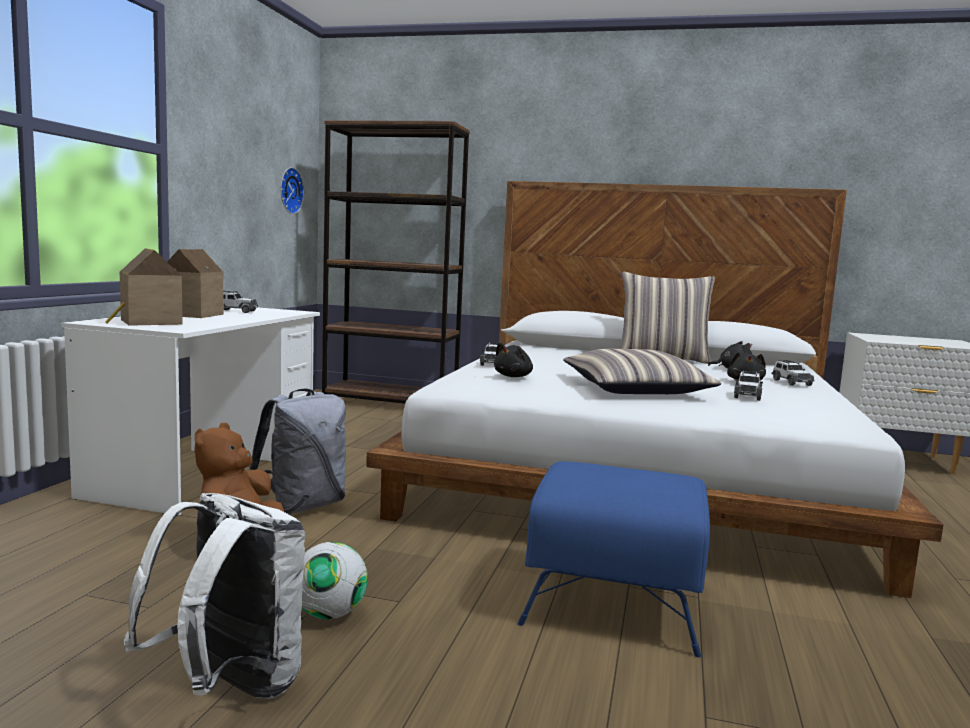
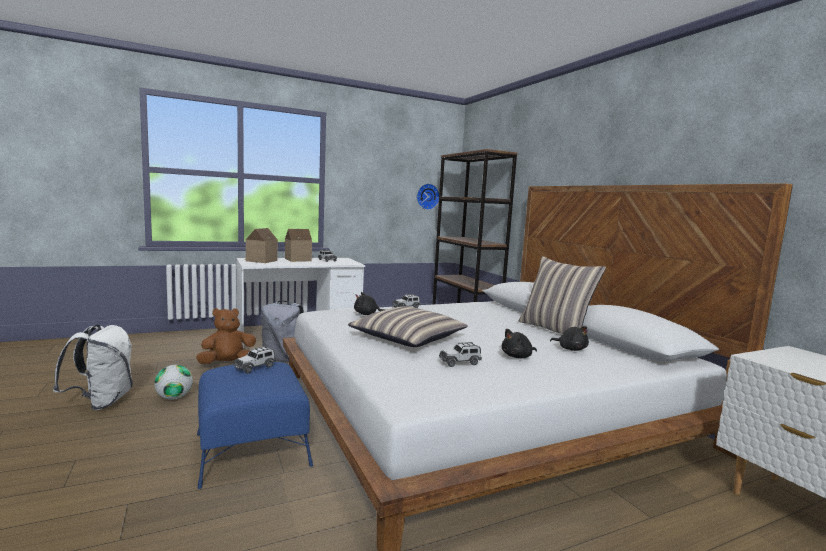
camera: 50 degrees right, 0 degrees up
(791, 382) = (563, 368): toy car -> toy car (255, 367)

